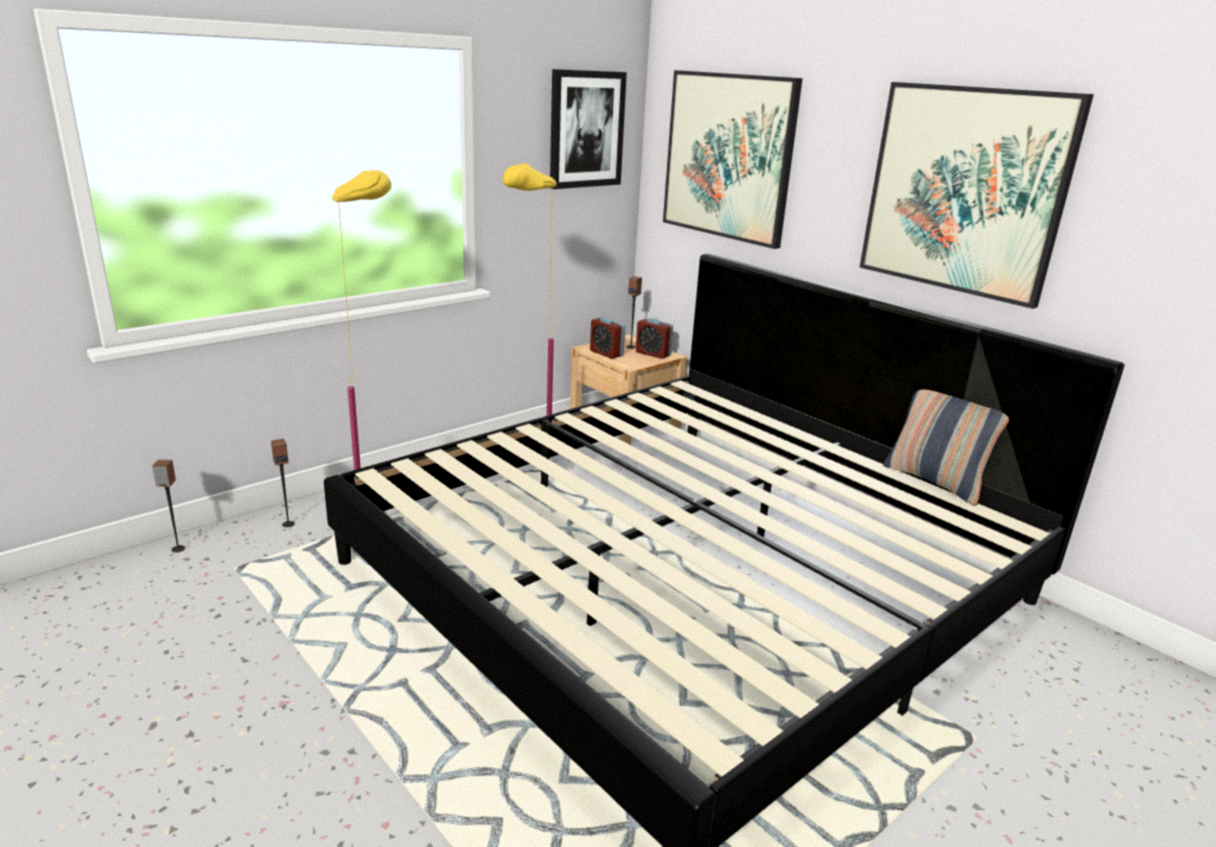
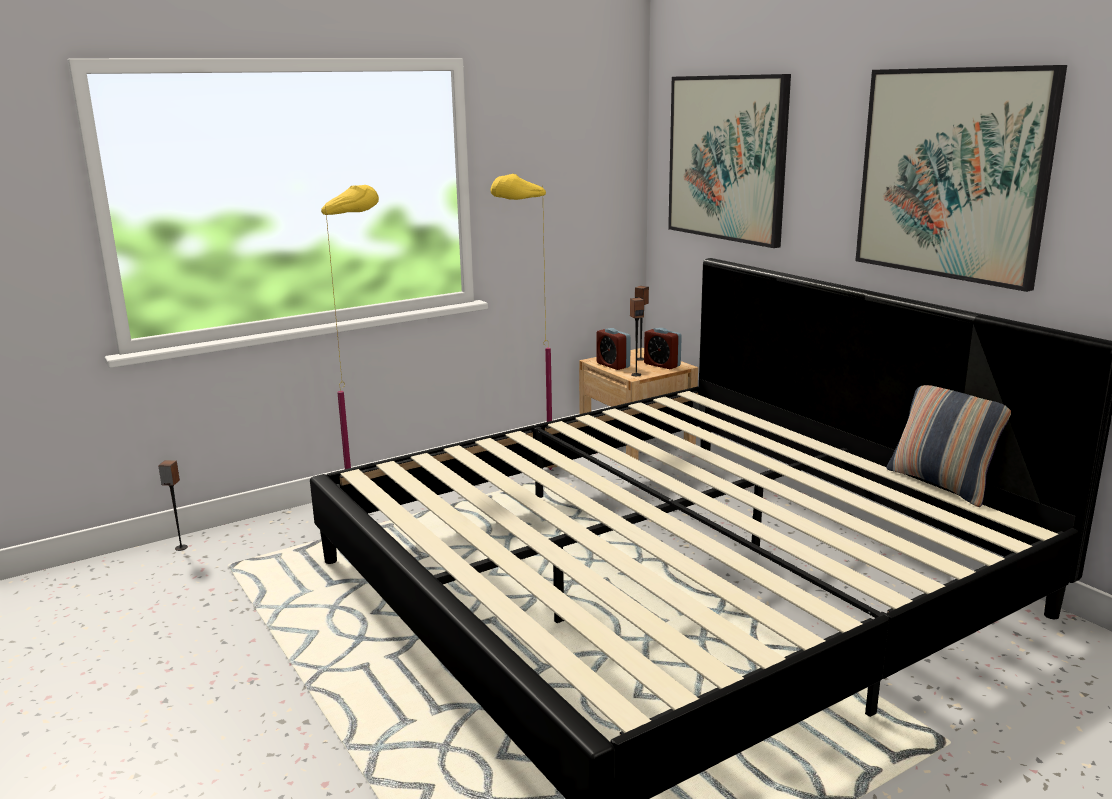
camera: 10 degrees right, 5 degrees down
(288, 524) = (284, 528): speaker -> speaker (636, 374)
(586, 129) = (585, 140): picture -> none

